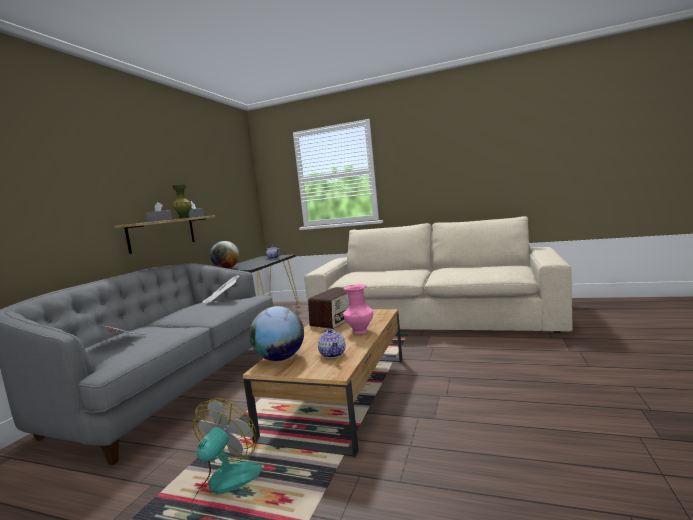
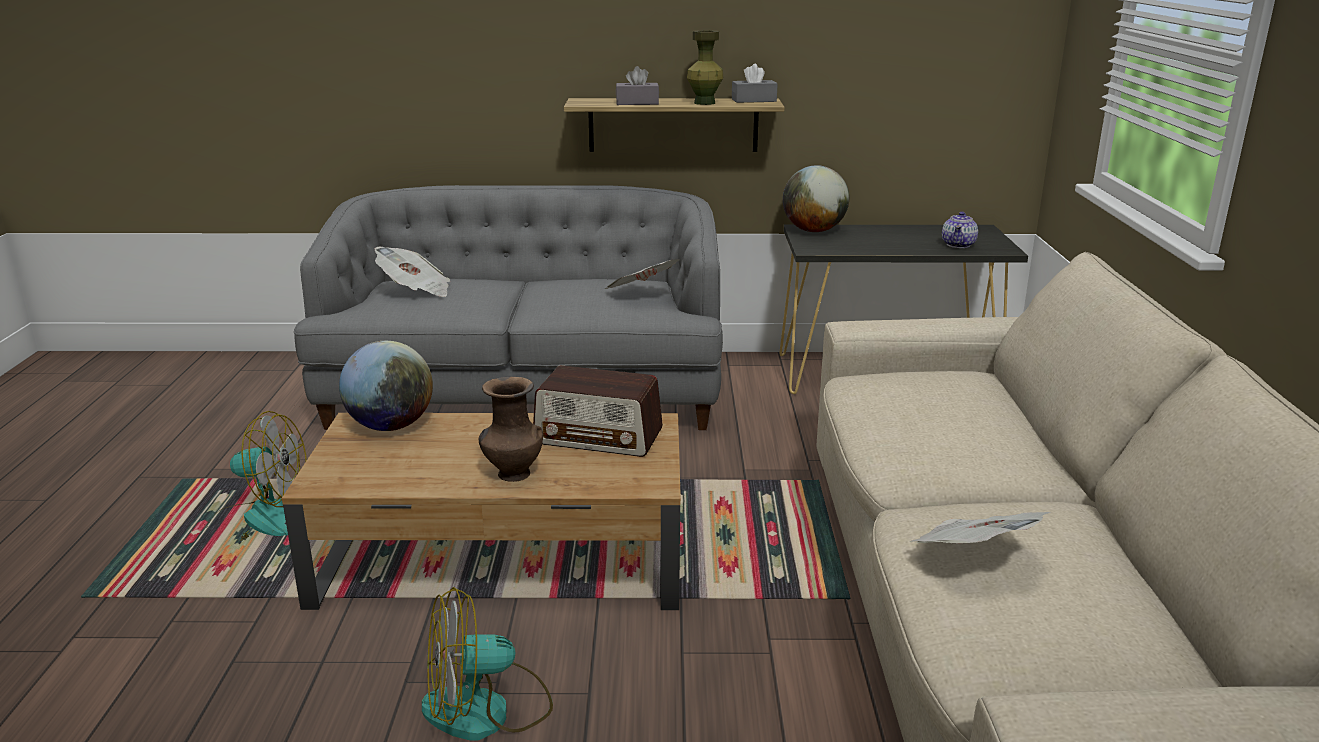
camera: 70 degrees right, 15 degrees up
(333, 354) = (396, 467): teapot -> none
(360, 332) = (512, 474): pink vase -> brown vase
(458, 397) = (487, 710): none -> fan
(466, 272) = (973, 556): none -> newspaper

